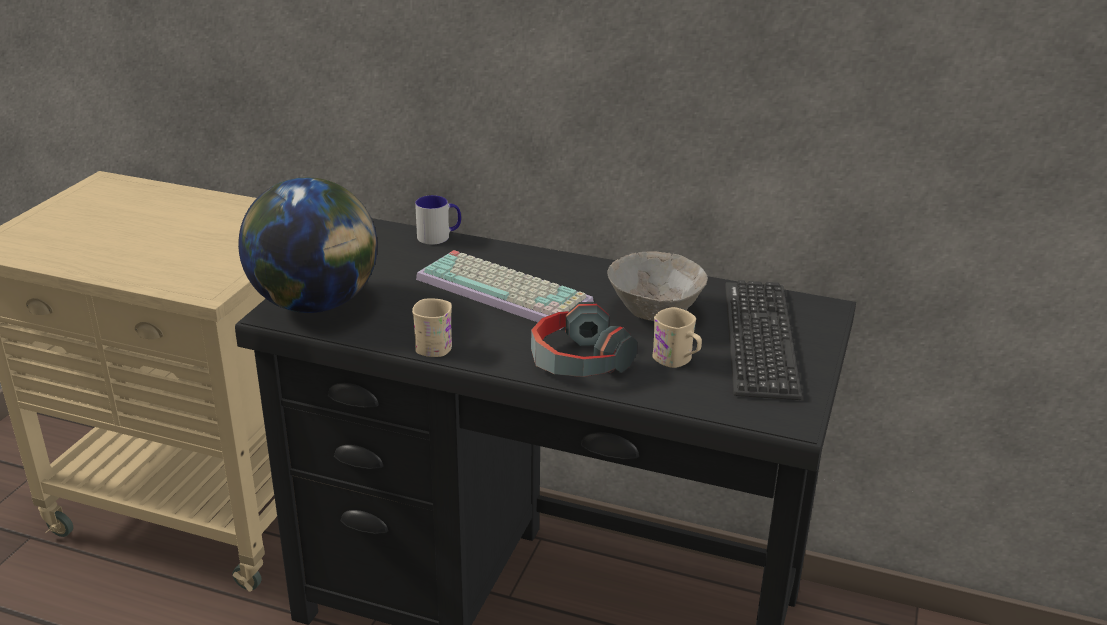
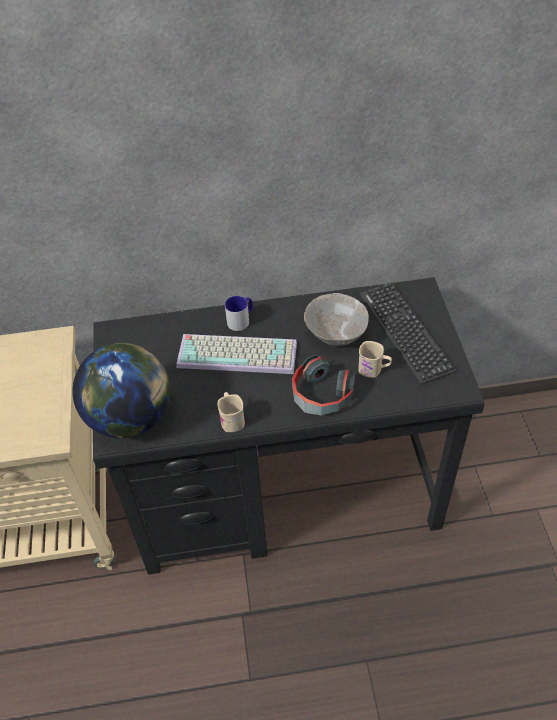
camera: 25 degrees left, 20 degrees up
(439, 236) = (160, 321): mug -> mug (241, 320)

